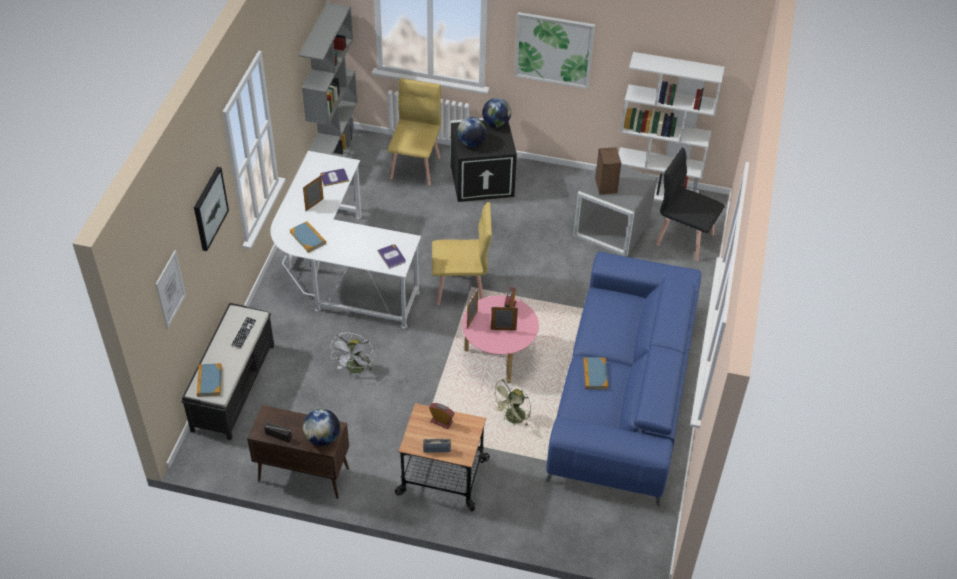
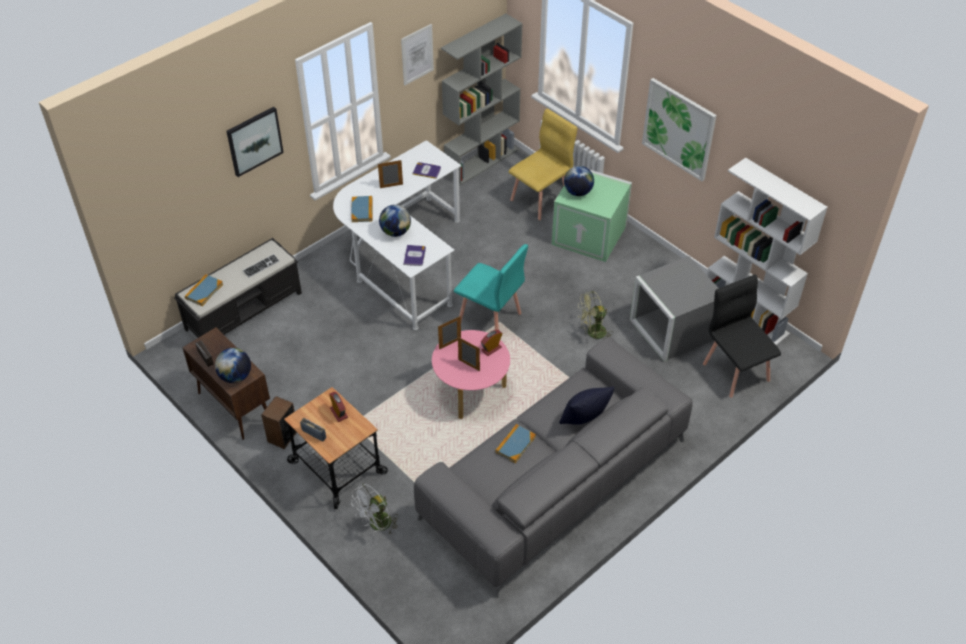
camera: 35 degrees right, 0 degrees up
(170, 289) = (173, 191): picture -> picture (417, 54)
(355, 369) = (346, 344): white fan -> white fan (377, 525)
(460, 288) = (490, 318): yellow chair -> turquoise chair
(482, 179) = (590, 234): black storage box -> green storage box
(496, 123) = (615, 185): globe -> globe (395, 232)
(512, 419) = (436, 451): green fan -> green fan (592, 333)
(605, 186) = (668, 282): speaker -> speaker (282, 436)
(623, 392) = (554, 479): blue sofa -> grey sofa
(628, 327) = (584, 418): none -> black pillow

